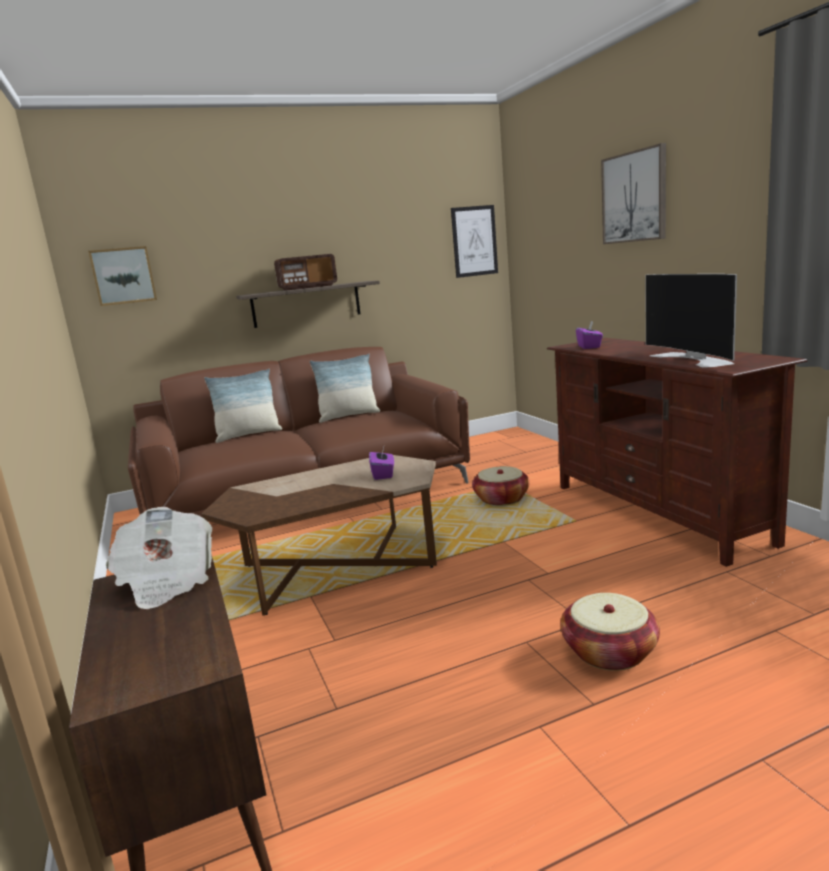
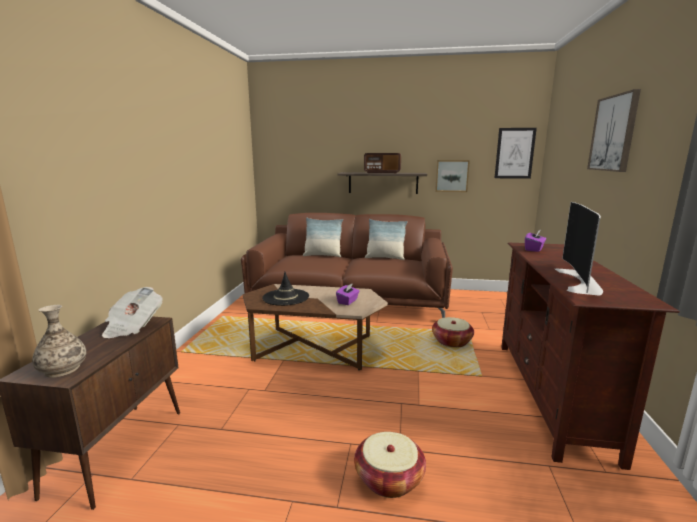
camera: 30 degrees right, 0 degrees up
(123, 276) = (283, 154): picture -> picture (451, 176)
(171, 663) = (63, 369): none -> vase
(283, 496) = (286, 297): none -> black hat

